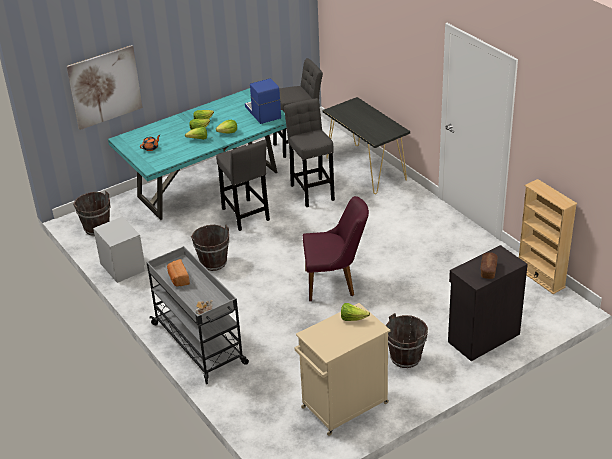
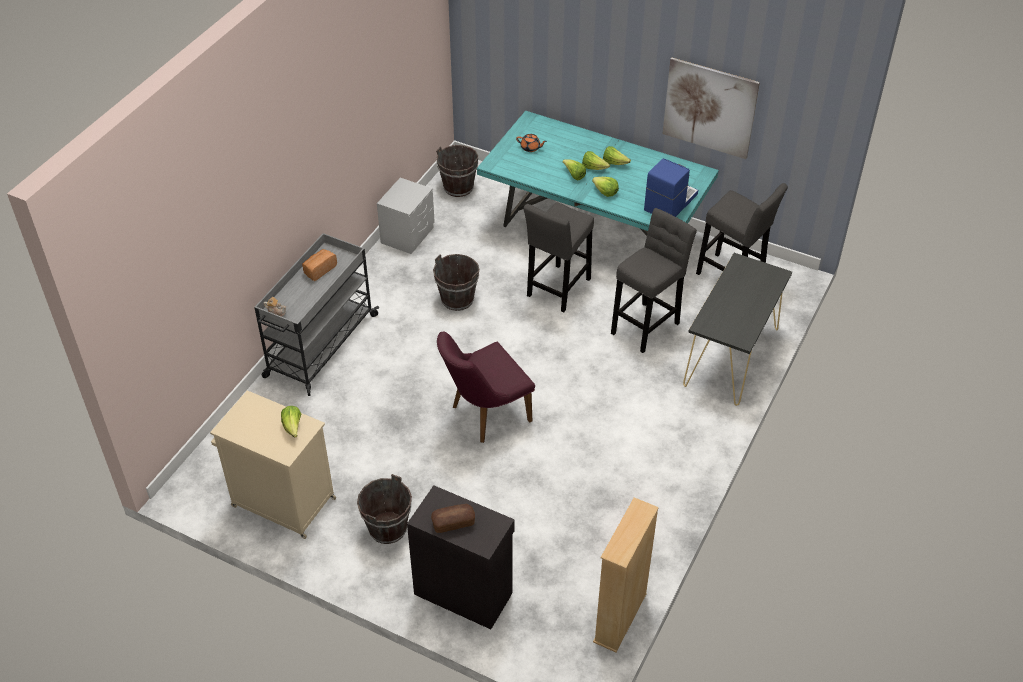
camera: 60 degrees right, 10 degrees up
(105, 87) = (534, 54): picture -> picture (709, 108)
(335, 283) = (484, 415): purple chair -> purple chair turned 90 degrees clockwise

